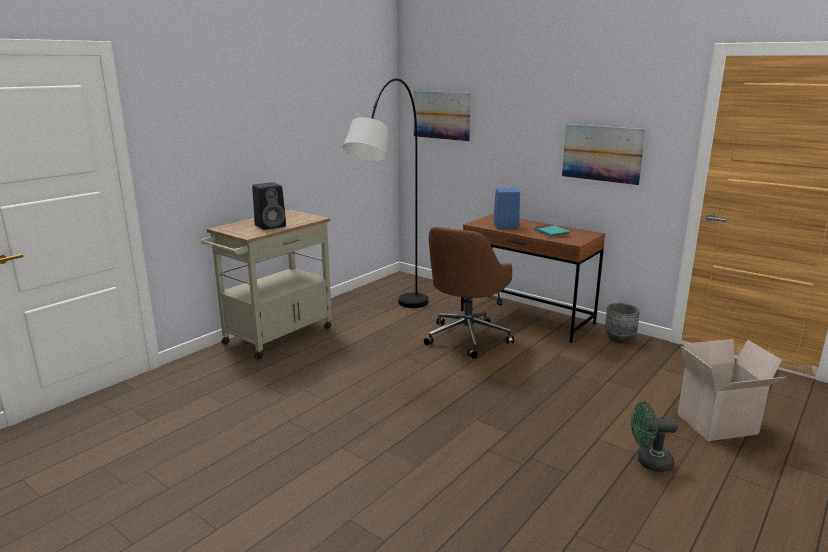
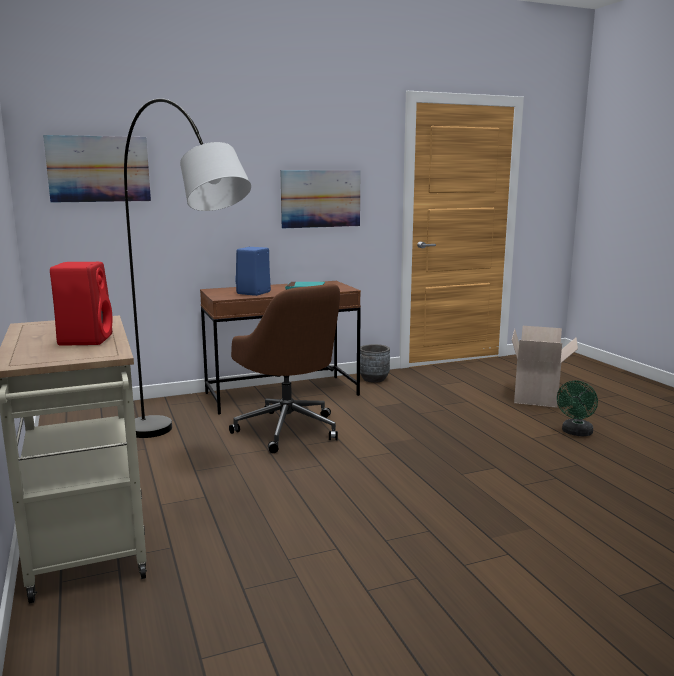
camera: 60 degrees left, 5 degrees down
(271, 226) = (85, 339): black speaker -> red speaker

